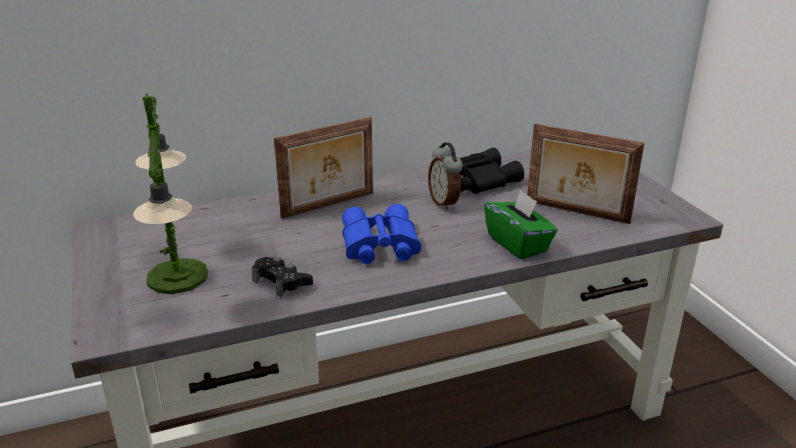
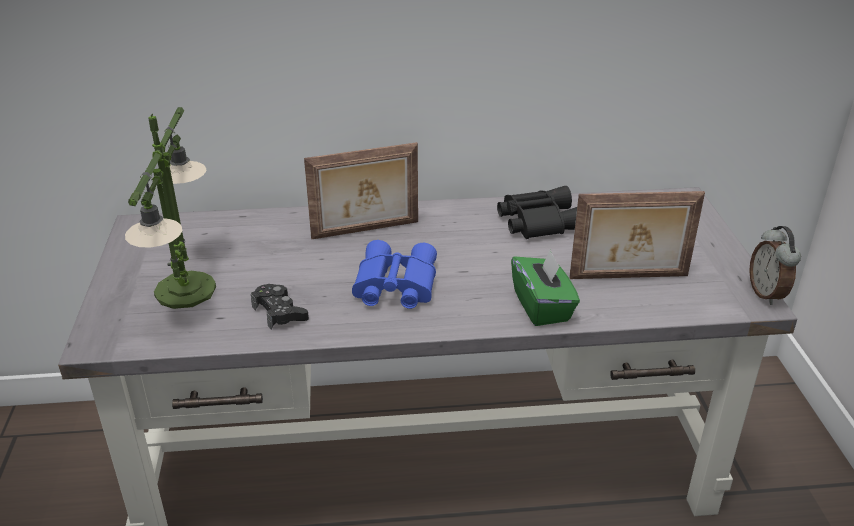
camera: 15 degrees right, 5 degrees up
(444, 203) = (488, 245): alarm clock -> alarm clock (767, 294)
(576, 212) = (629, 278): picture frame -> picture frame turned 45 degrees counterclockwise

